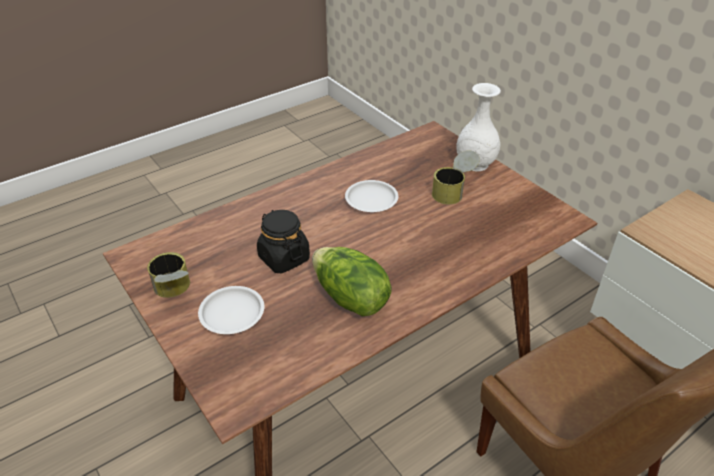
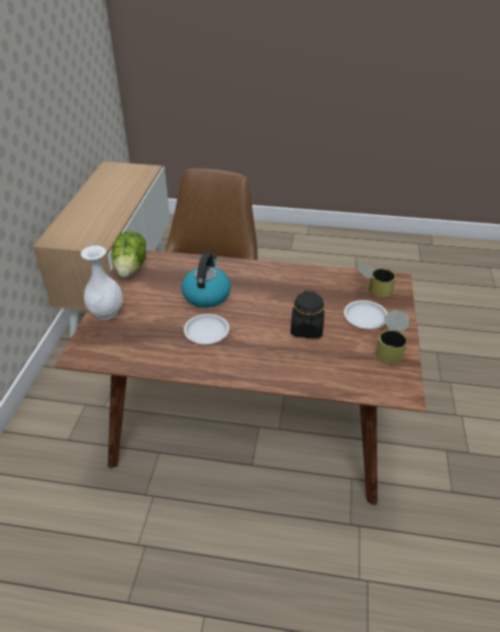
camera: 135 degrees left, 0 degrees up
(350, 298) = (296, 288): lettuce -> lettuce (131, 267)
(427, 229) = (206, 294): none -> kettle
(454, 191) = (153, 304): can -> can (373, 289)

